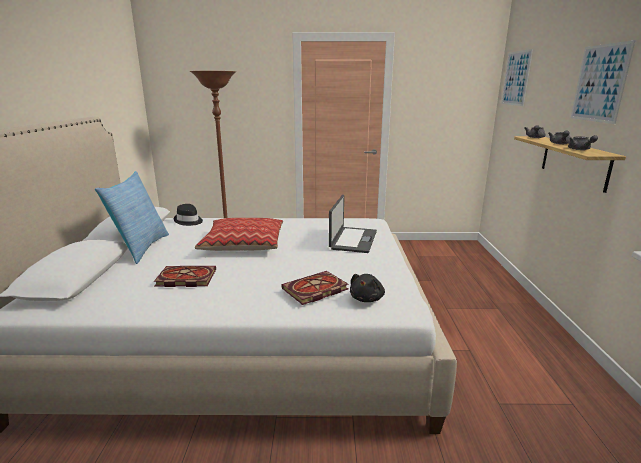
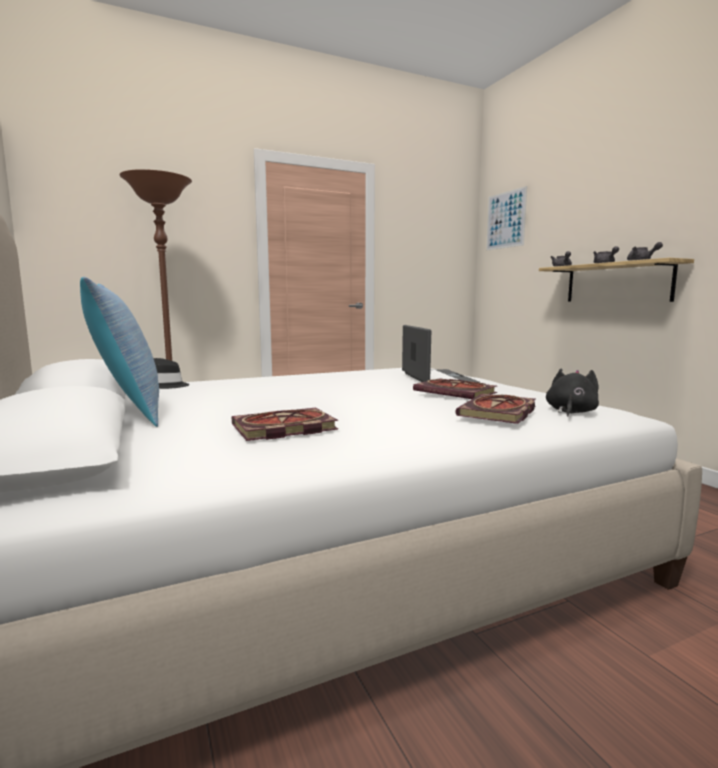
camera: 25 degrees left, 10 degrees down
(243, 244) = (299, 394): pillow -> none
(331, 261) = (457, 392): none -> book
(367, 298) = (570, 412): black plush toy -> black plush toy turned 150 degrees counterclockwise
(599, 83) = (638, 198): picture -> none

